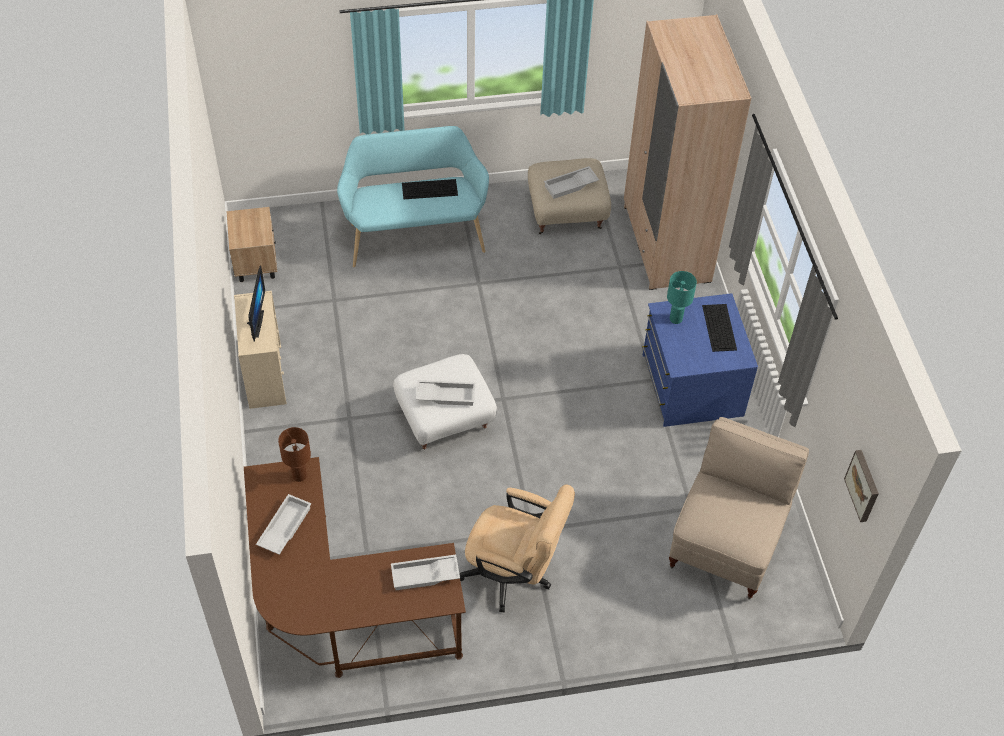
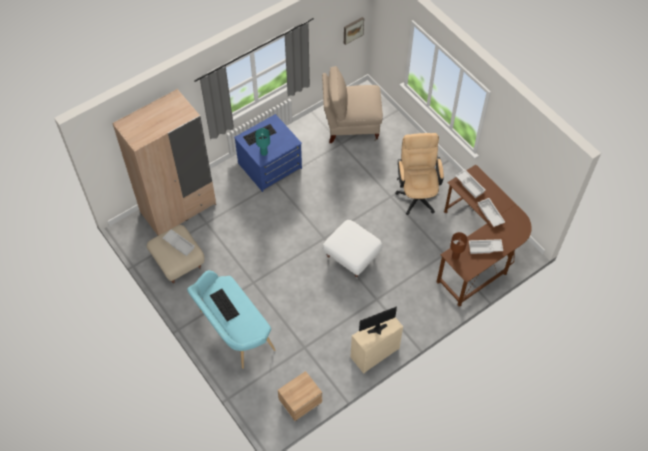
camera: 115 degrees left, 5 degrees up
(446, 395) = (357, 238): white tray -> white tray (490, 214)

